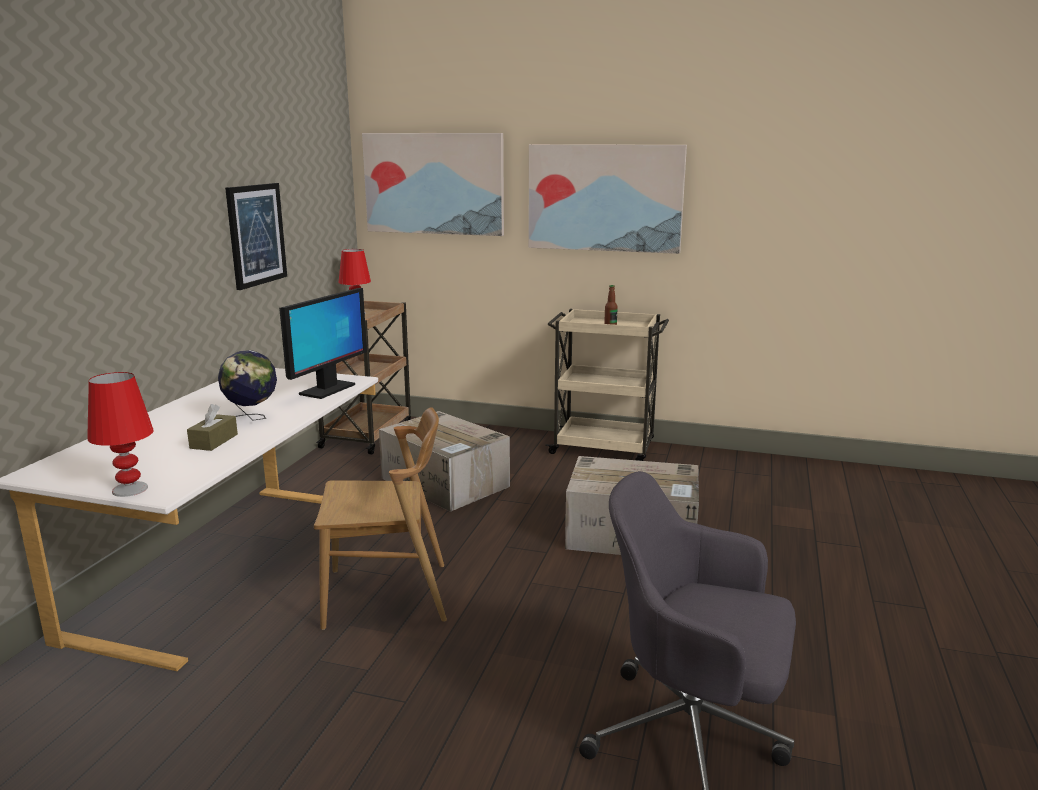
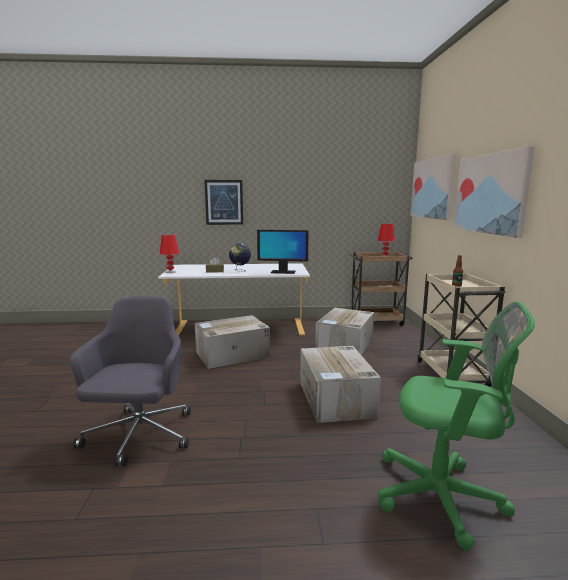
camera: 70 degrees right, 5 degrees down
(256, 234) = (319, 208): picture -> picture (224, 202)
(387, 595) = (231, 354): brown chair -> cardboard box
(851, 529) = (443, 498): none -> green office chair

